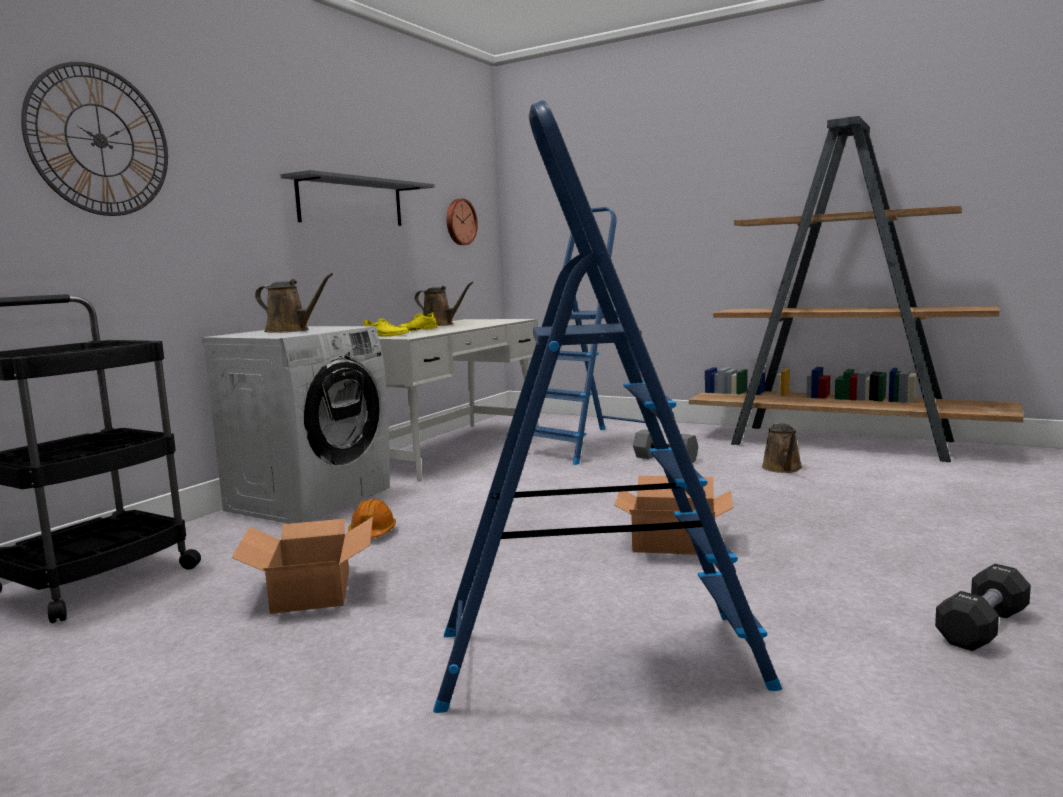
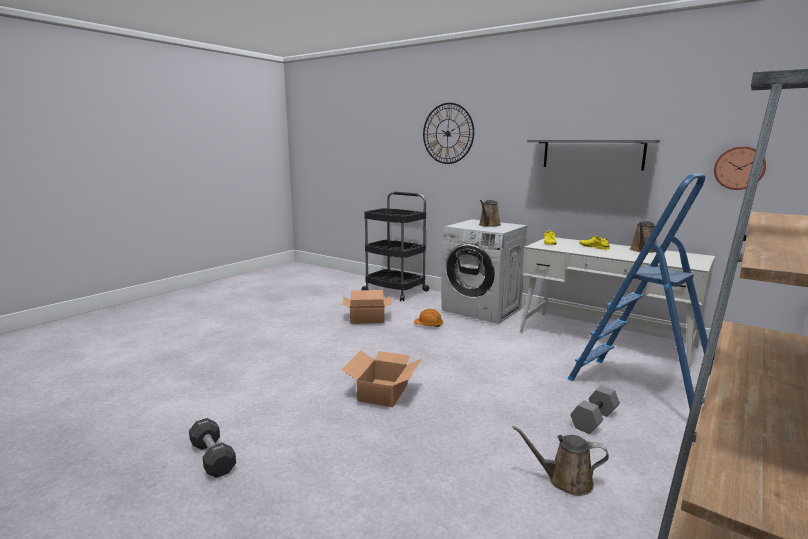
camera: 95 degrees right, 5 degrees up
(600, 659) = (272, 361): blue step ladder -> none

